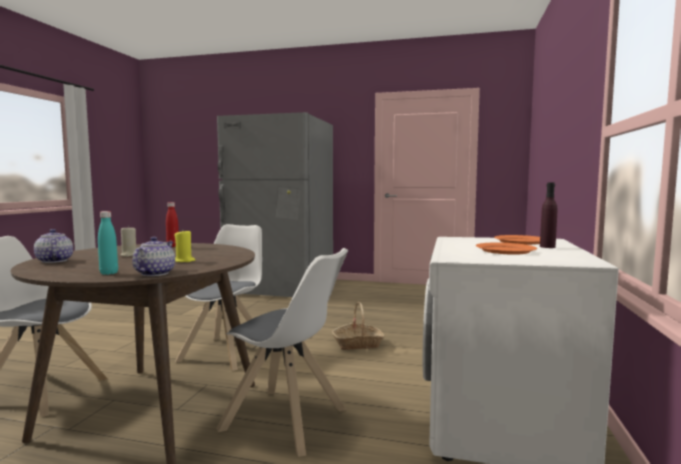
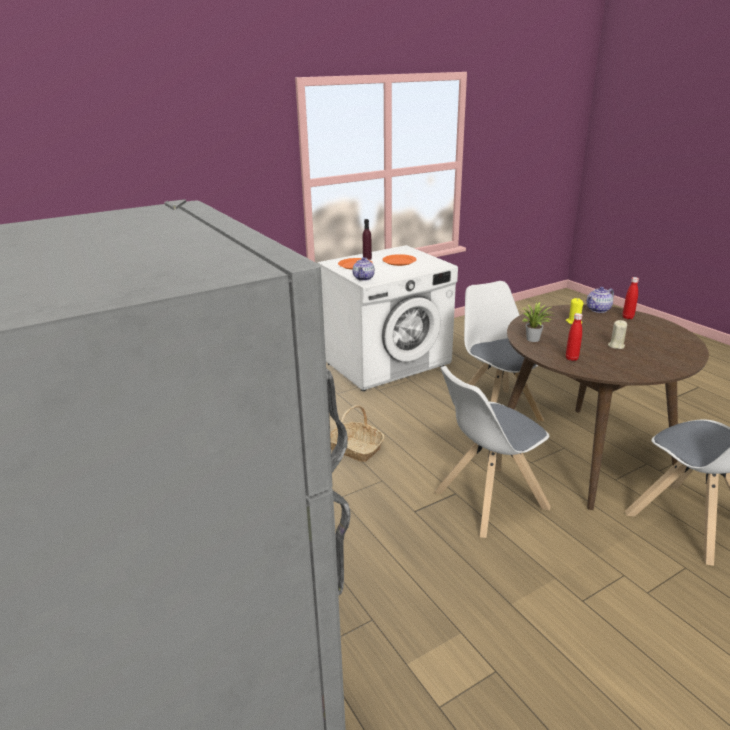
camera: 135 degrees left, 20 degrees up
(54, 261) = (680, 351): teapot -> teapot (364, 278)
(109, 273) = (627, 317): turquoise bottle -> red bottle
(216, 248) = (534, 340): none -> potted plant

